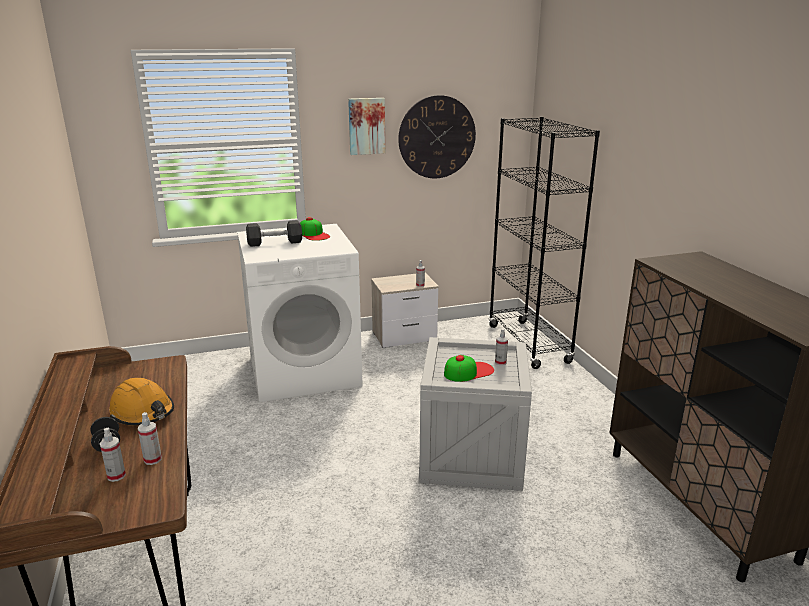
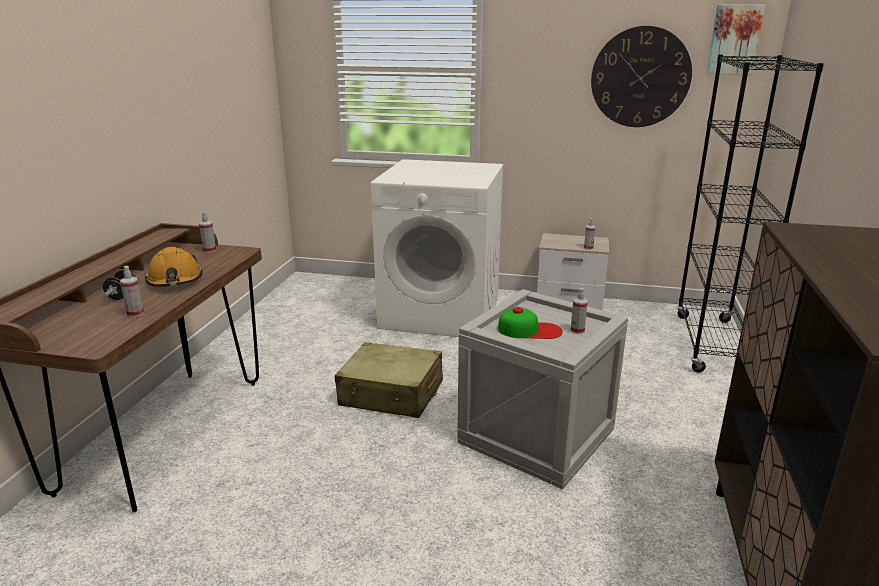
camera: 30 degrees right, 0 degrees up
(116, 476) = (98, 317): spray bottle -> spray bottle (209, 250)
(275, 243) = (421, 171): grey dumbbell -> none
(314, 234) = (467, 169): cap -> none
(328, 460) = (391, 394): none -> beige suitcase
(366, 126) = (554, 59): picture -> picture (734, 39)

